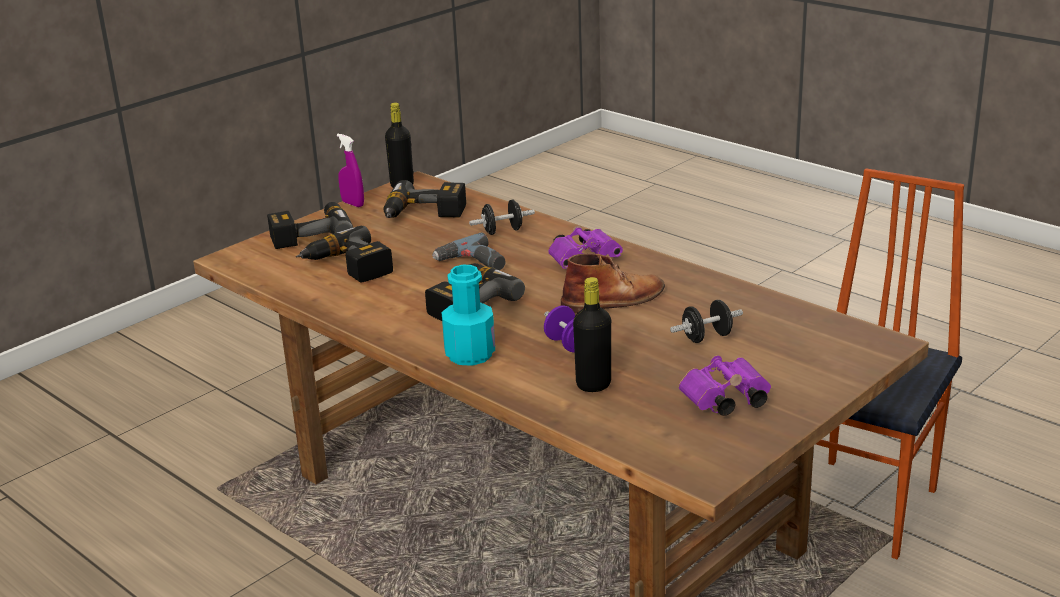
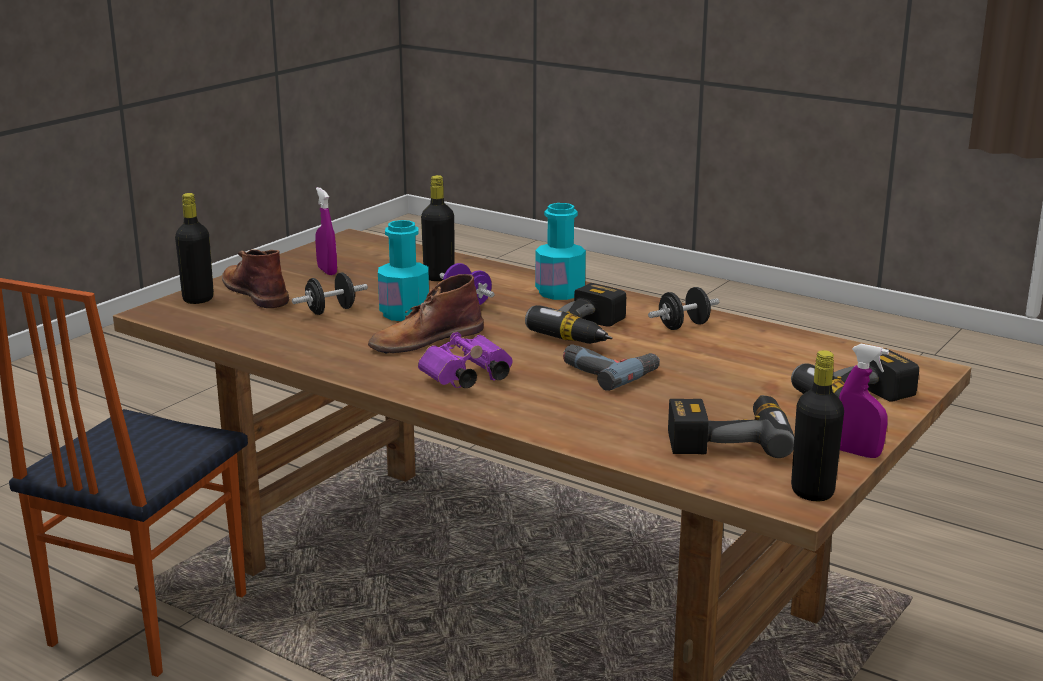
camera: 170 degrees right, 5 degrees down
(347, 267) = (762, 362): power drill -> none
(502, 231) = (592, 414): black dumbbell -> black dumbbell (683, 326)
(633, 331) = (404, 313): none -> turquoise bottle
(724, 402) = (327, 271): purple binoculars -> purple spray bottle
(795, 368) = (255, 292): none -> brown boot
(852, 360) = (198, 299): none -> black bottle

